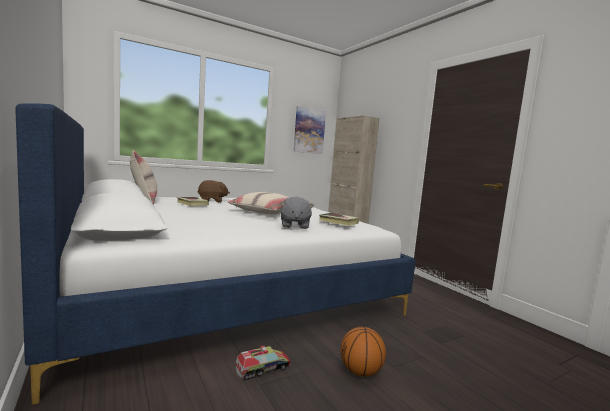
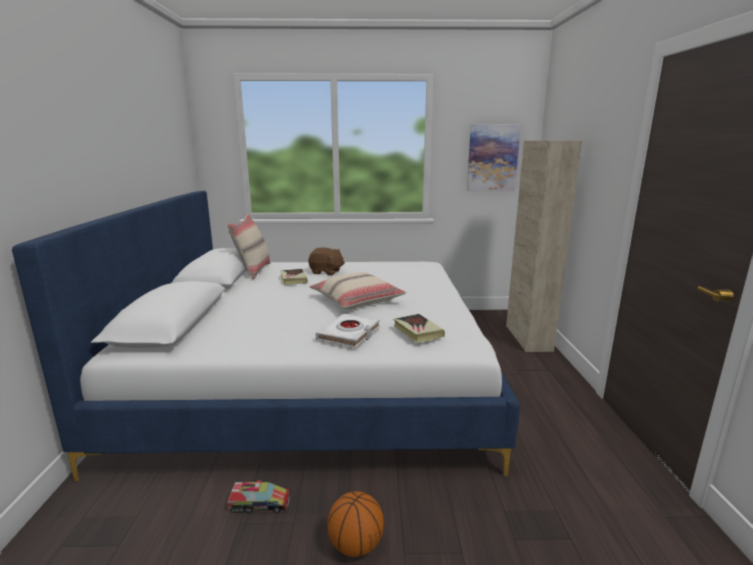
camera: 30 degrees right, 10 degrees up
(294, 225) = (349, 334): grey plush toy -> white book

